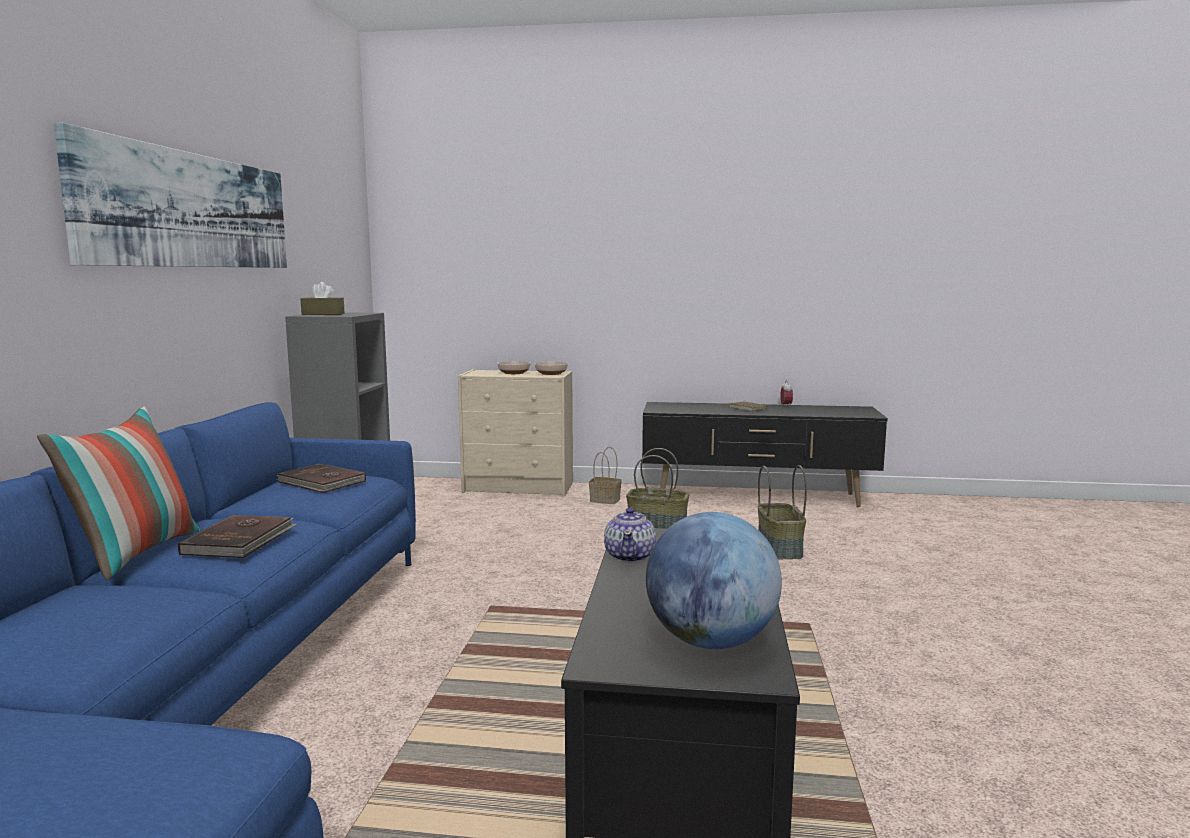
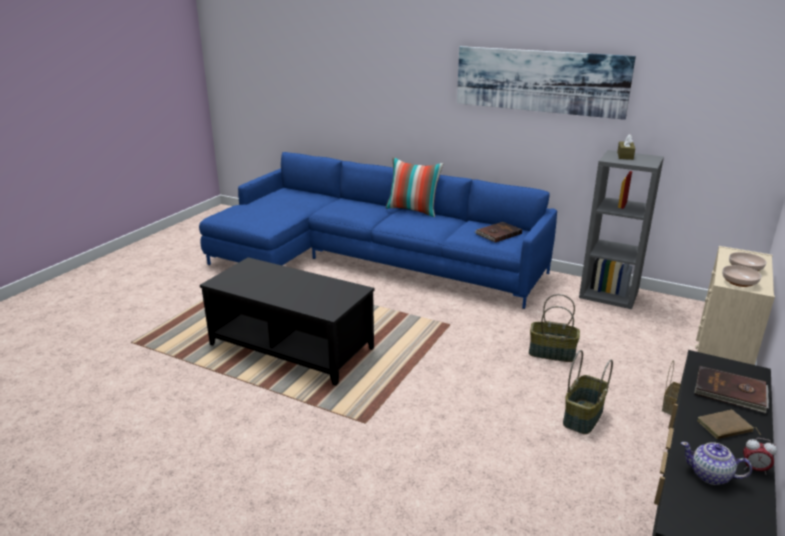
camera: 110 degrees right, 15 degrees up
(240, 540) = (411, 221): brown book -> brown book (730, 392)
(630, 556) = (329, 283): teapot -> teapot (710, 475)
(711, 641) = (242, 280): globe -> none
(780, 548) = (509, 470): basket -> basket (551, 353)

